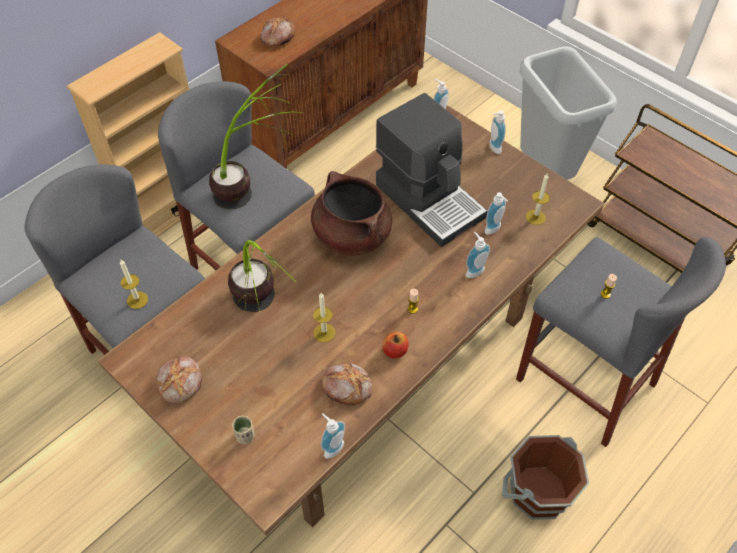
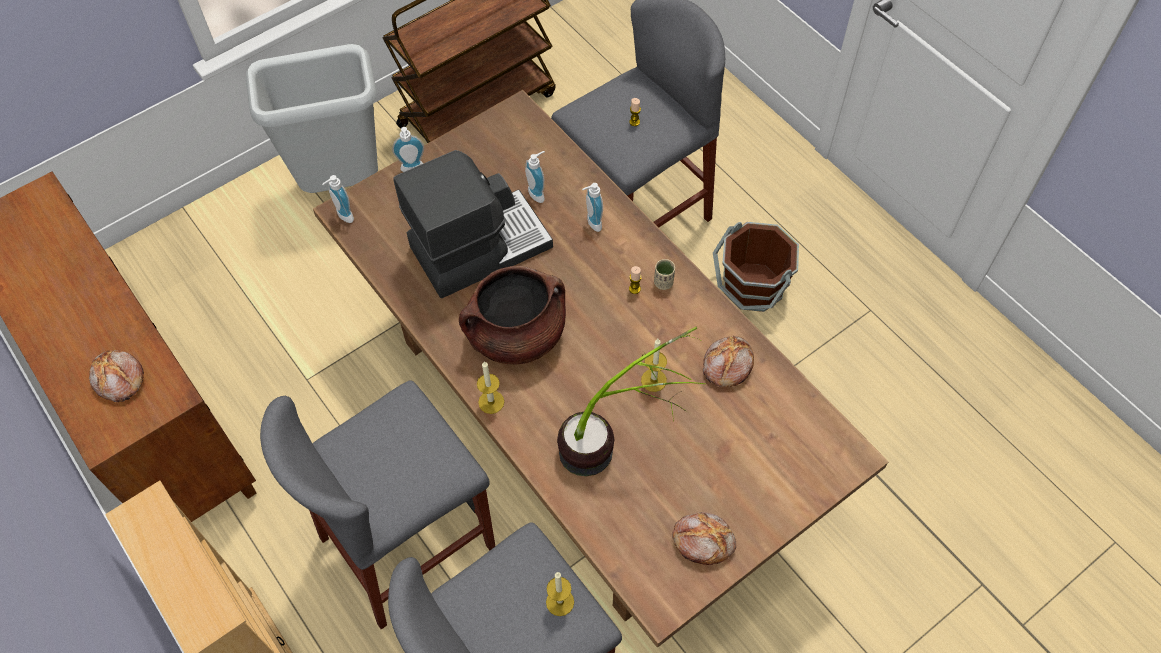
camera: 80 degrees left, 5 degrees up
(245, 436) = (779, 473): beige cup -> beige cup (663, 282)
(254, 186) = (395, 446): potted plant -> none
(332, 447) = (798, 388): soap dispenser -> none
(395, 351) = (687, 313): apple -> none
(535, 217) = (529, 152): candle -> candle (491, 402)

